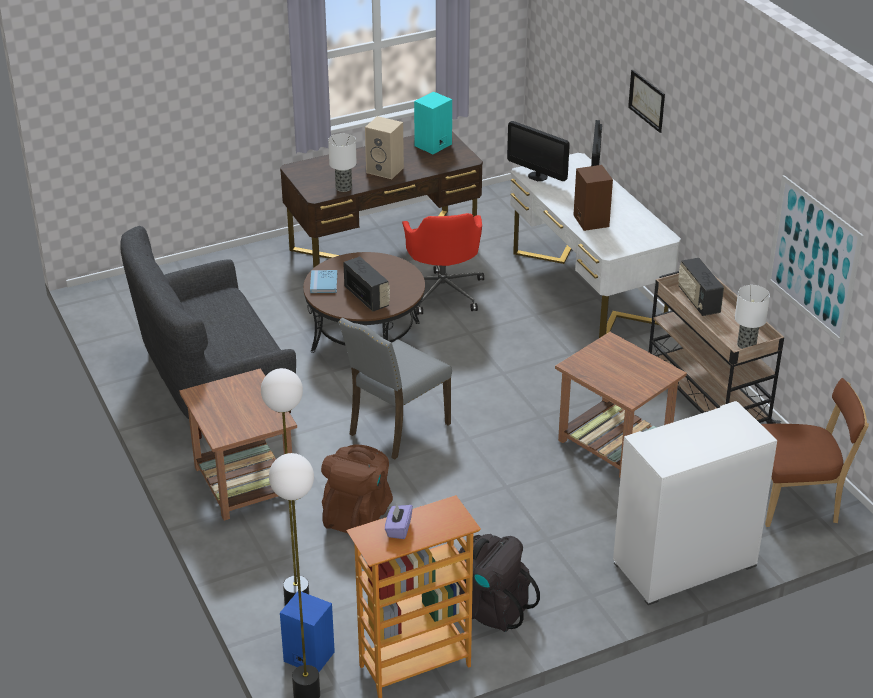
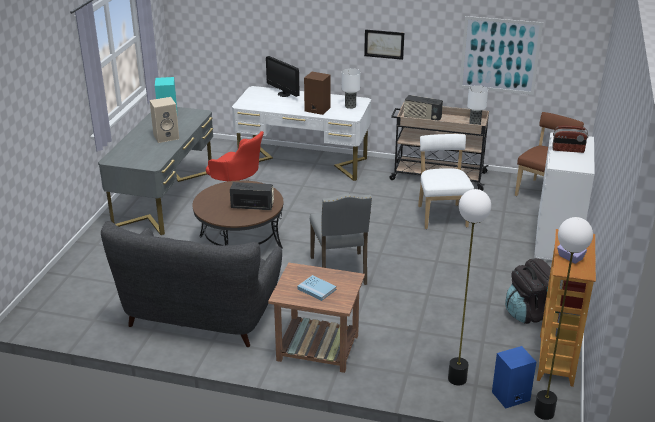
camera: 50 degrees left, 5 degrees down
(323, 283) = (215, 213): blue book -> blue book (316, 289)
(343, 187) = (160, 155): table lamp -> table lamp (350, 106)
(358, 515) = (401, 319): brown backpack -> none
(383, 246) = (165, 198): brown desk -> grey desk
(537, 176) = (252, 104): monitor -> none
(615, 444) = (442, 215): brown side table -> white chair
(647, 100) = (317, 23): picture -> picture (384, 44)
(701, 433) = (568, 150): none -> radio

